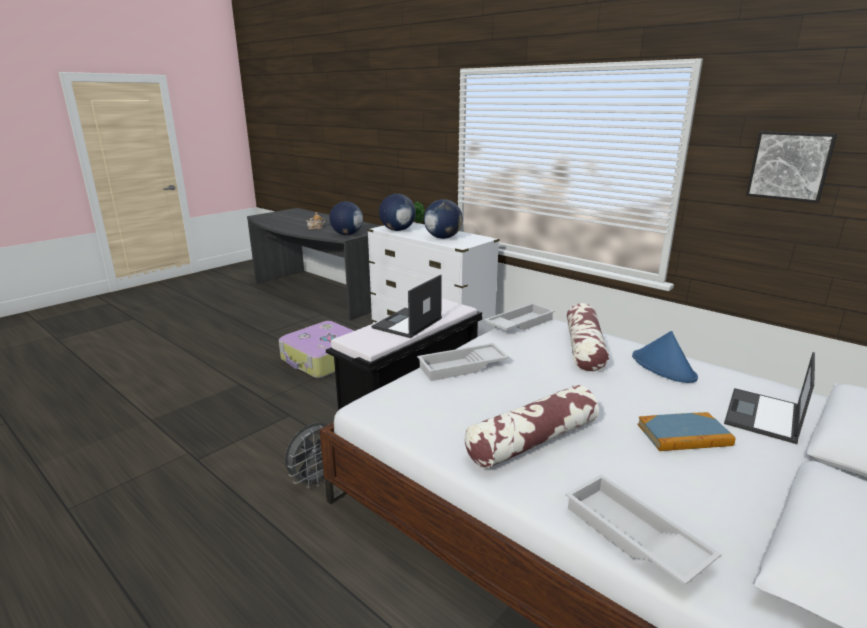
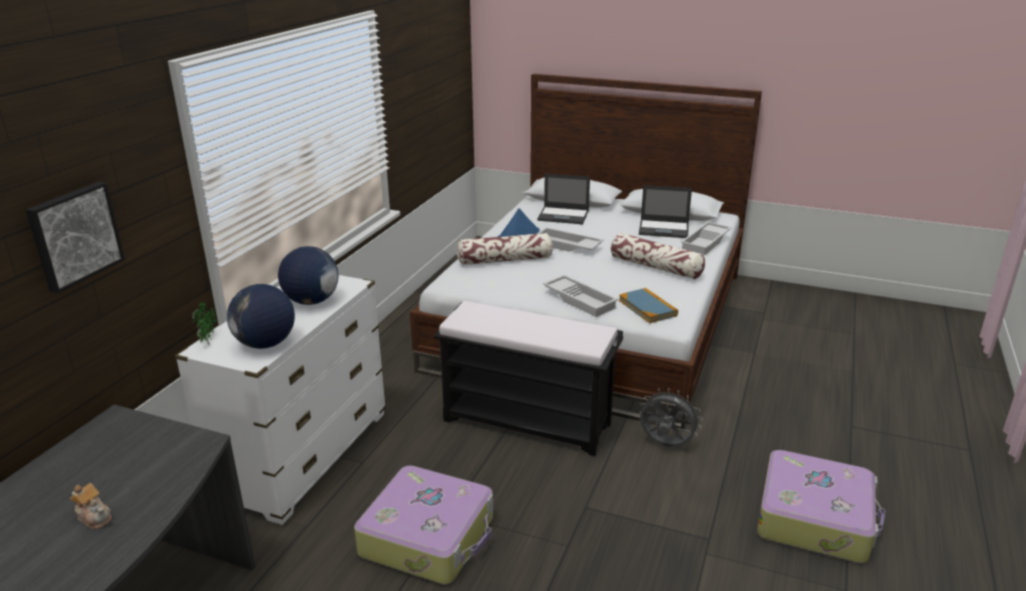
camera: 110 degrees left, 5 degrees up
(134, 535) = (815, 518): none -> suitcase
(347, 234) = (173, 448): globe -> none
(407, 323) = (532, 325): laptop -> laptop (664, 229)
(519, 323) = (467, 288): white tray -> white tray (567, 246)
(684, 435) = (606, 232): book -> book (647, 308)
(789, 166) = (418, 82): picture -> picture (74, 235)

